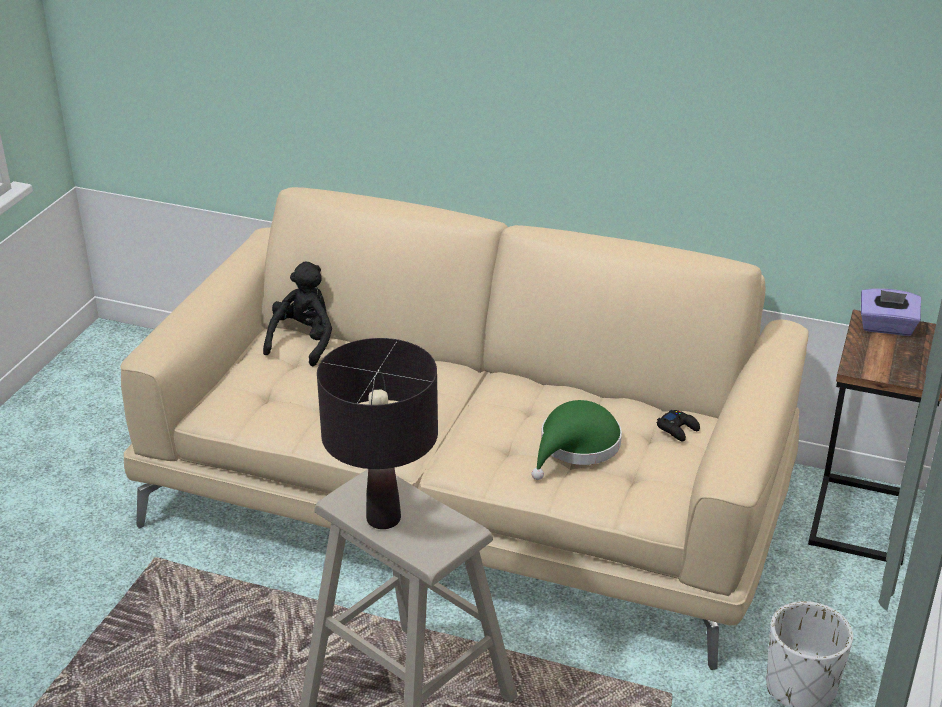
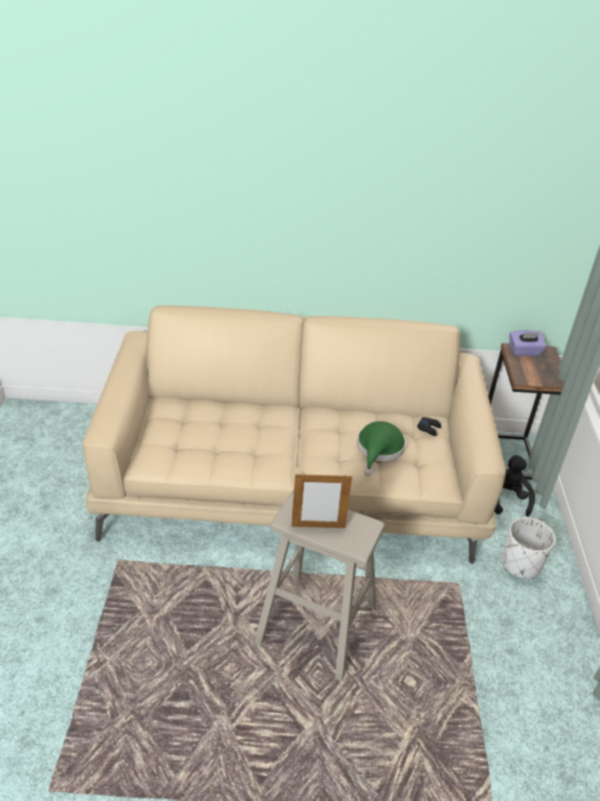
camera: 20 degrees left, 5 degrees up
(304, 342) = (183, 405): black plush toy -> black plush toy (507, 499)
(384, 518) = (318, 527): black table lamp -> picture frame

